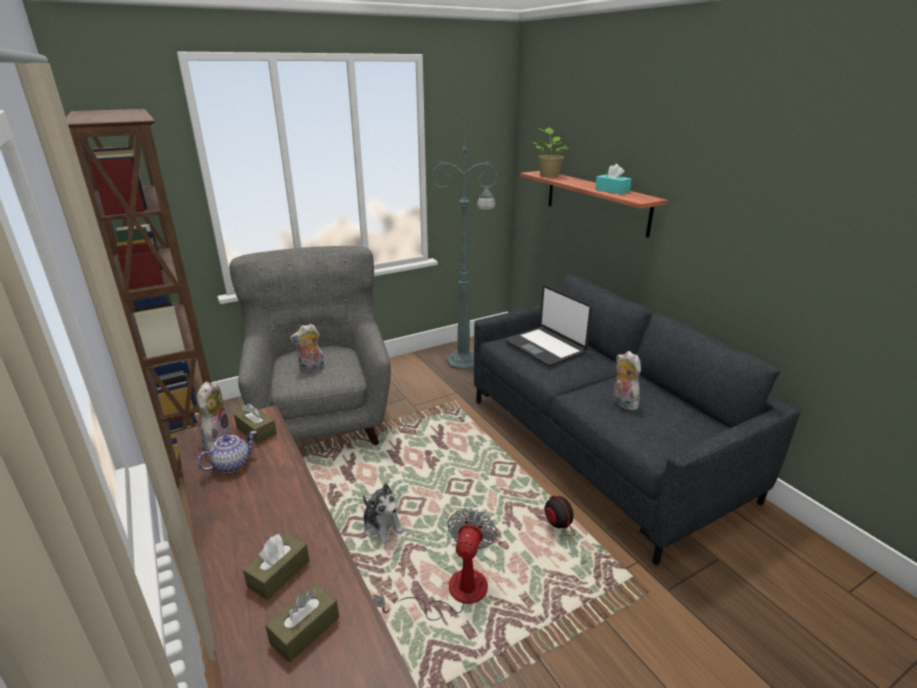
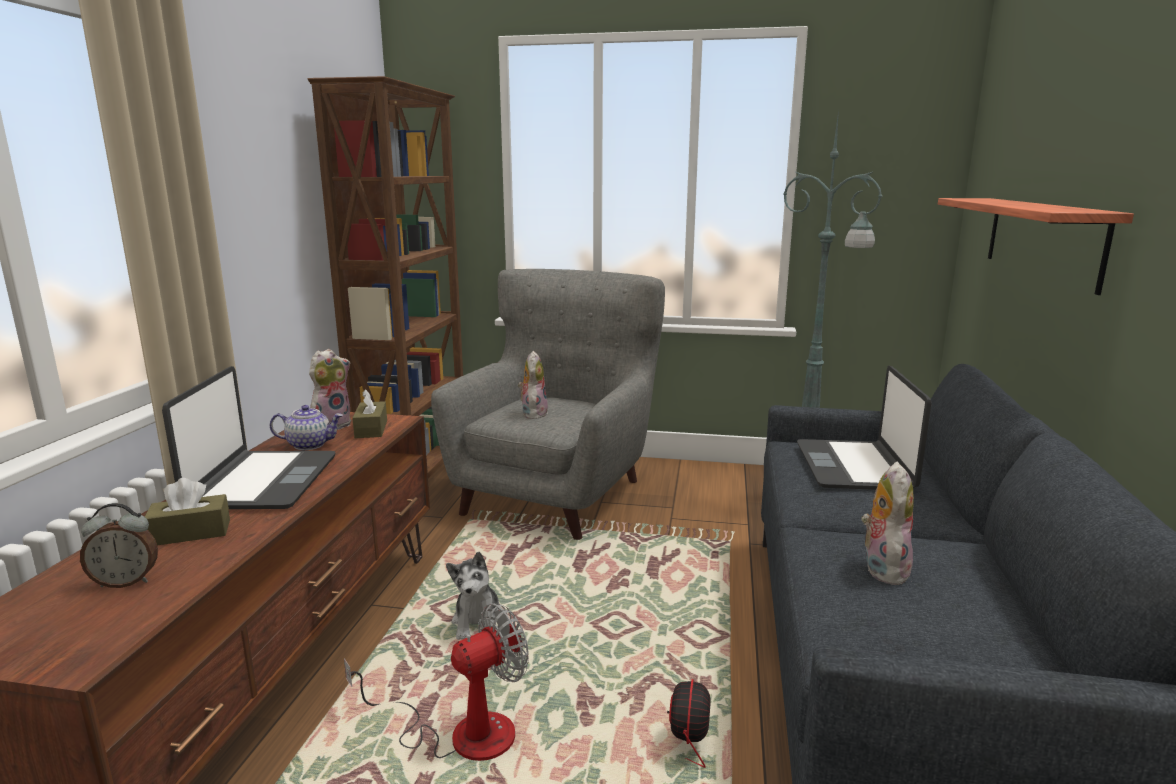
camera: 40 degrees right, 10 degrees down
(254, 510) = (262, 482): none -> laptop
(305, 630) = (126, 582): brown tissue box -> alarm clock
(311, 369) = (533, 414): plush toy -> plush toy turned 75 degrees clockwise
(549, 175) = (978, 199): potted plant -> none
(612, 191) = (1042, 206): turquoise tissue box -> none

